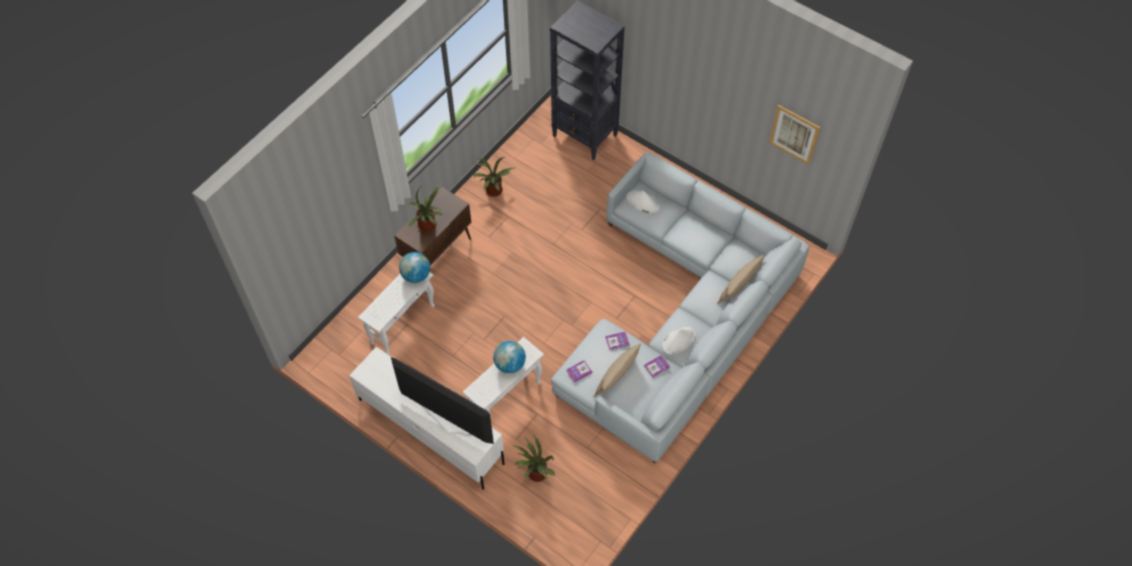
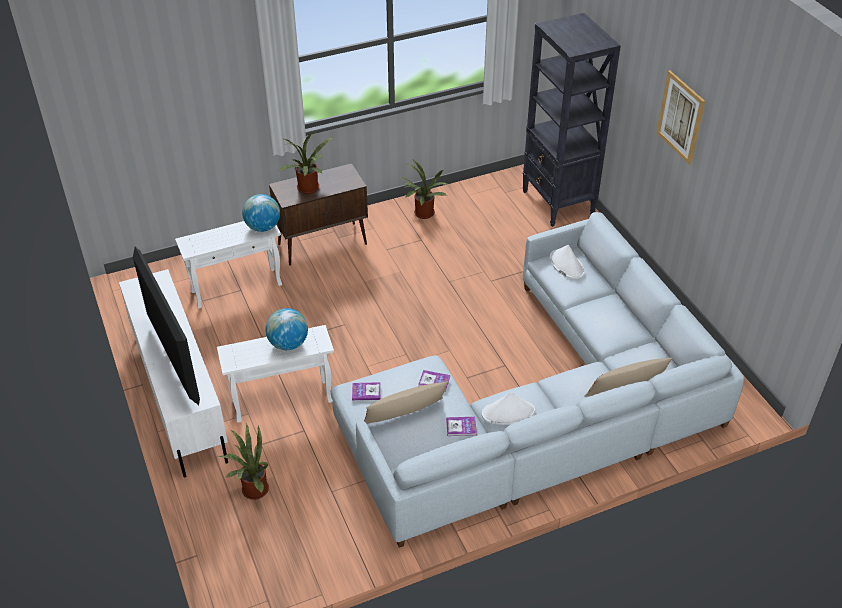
camera: 30 degrees right, 15 degrees down
(794, 134) = (770, 214): picture -> picture (680, 117)

